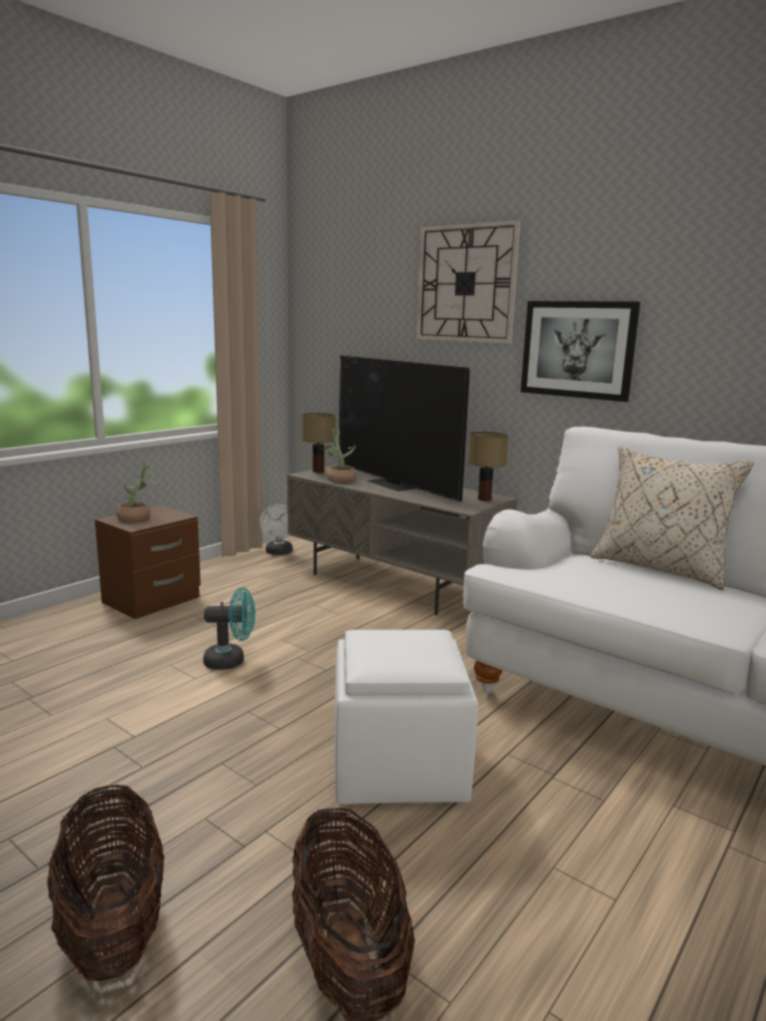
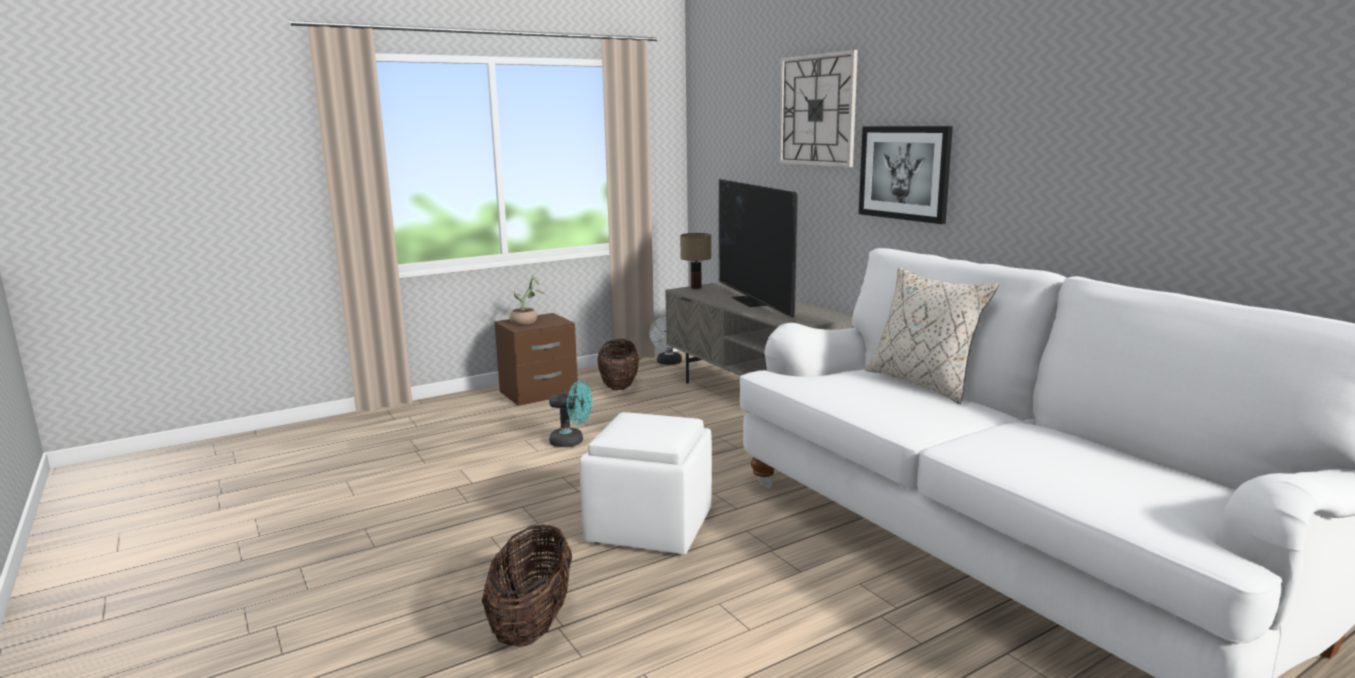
camera: 20 degrees right, 0 degrees up
(113, 926) = (401, 582): basket -> basket (619, 386)
(339, 479) = (706, 295): potted plant -> none
(485, 499) = (824, 317): table lamp -> none

